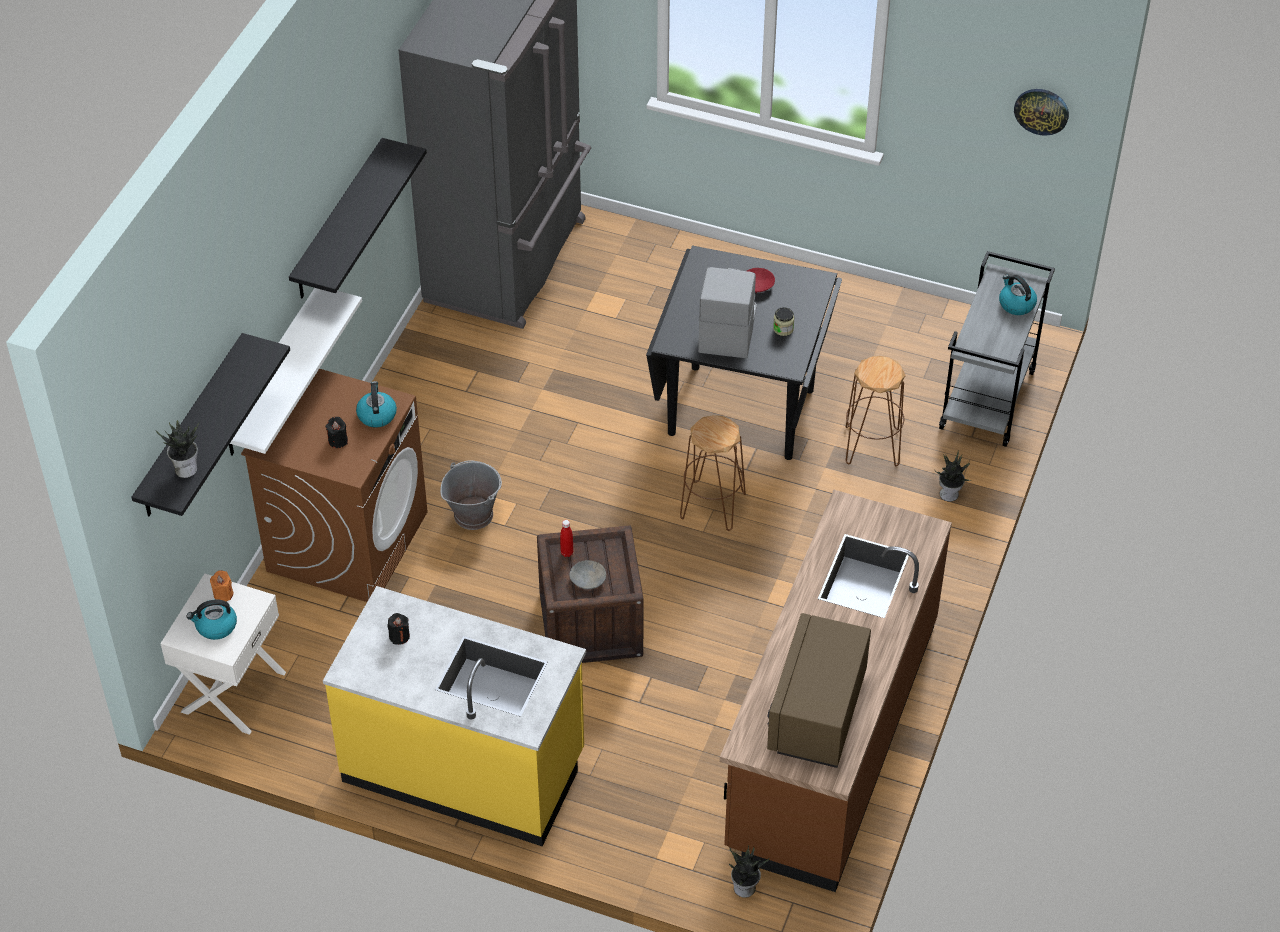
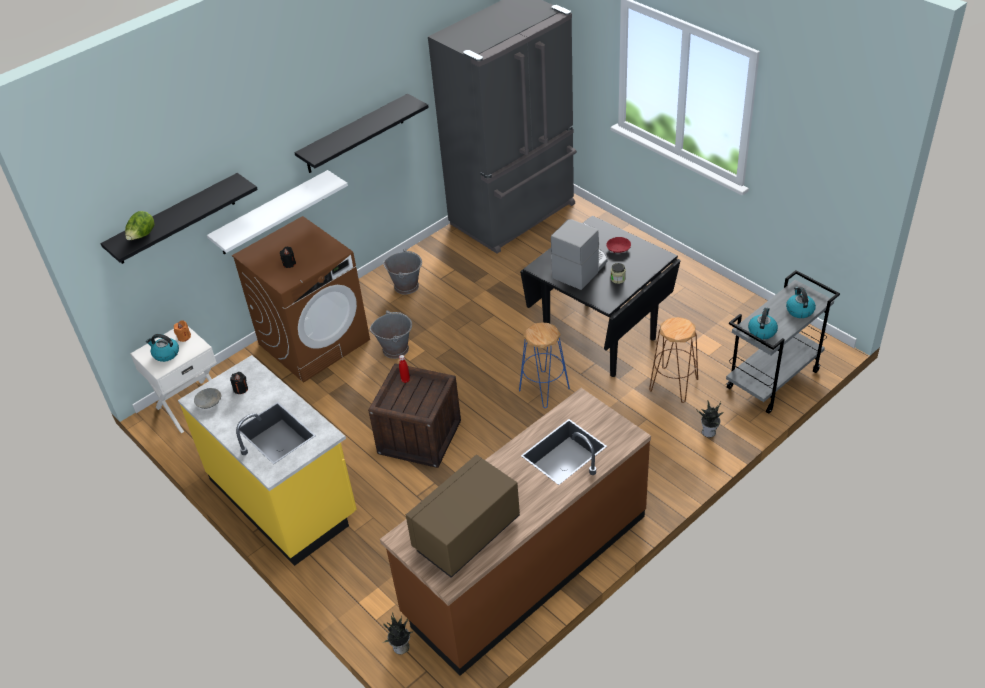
camera: 30 degrees right, 5 degrees down
(186, 468) = (142, 236): potted plant -> lettuce
(376, 415) = (322, 256): kettle -> kettle (762, 331)
(424, 416) = (406, 286): none -> grey bucket
(588, 579) = (407, 400): grey bowl -> grey bowl (209, 402)
(712, 506) = (543, 389): brown stool -> blue stool
(1041, 111) = (852, 169): wall clock -> none

